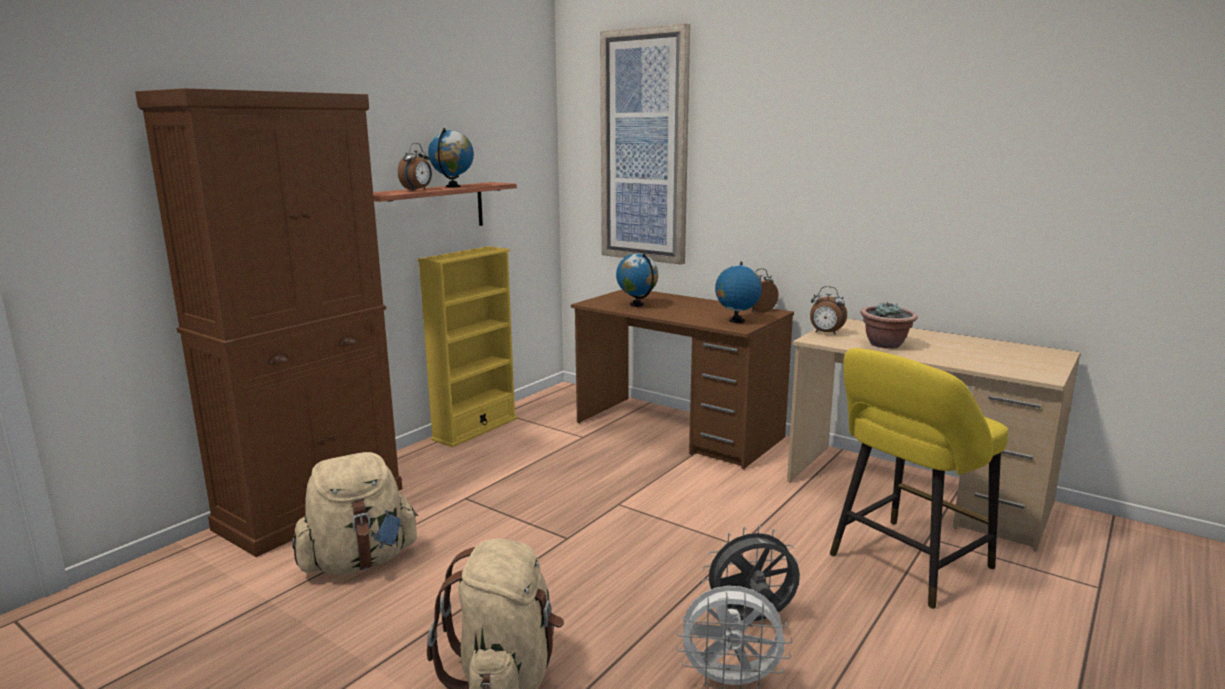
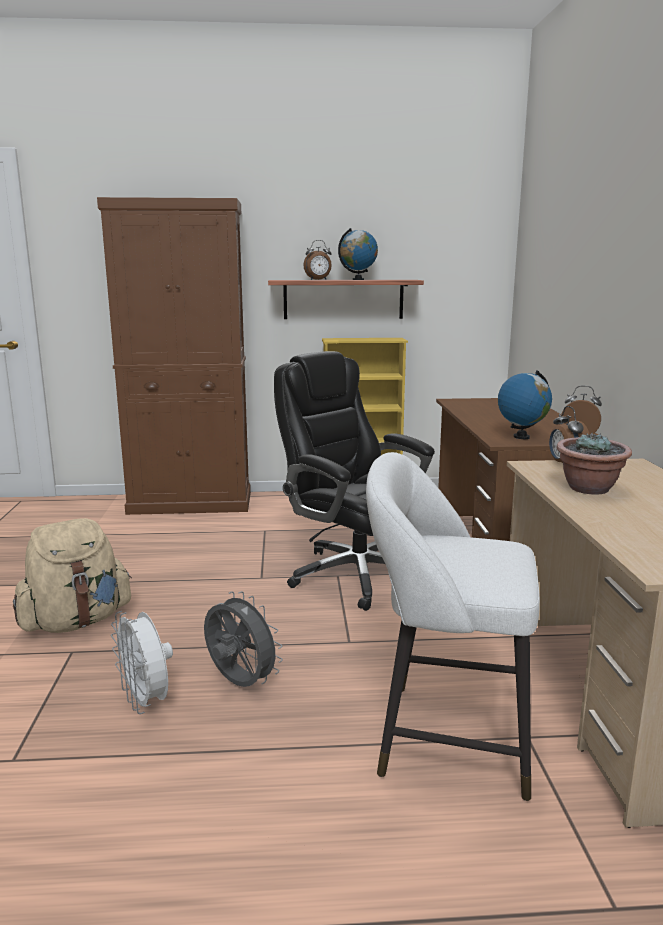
camera: 50 degrees right, 0 degrees up
(359, 561) = (152, 536): beige backpack -> none
(628, 496) = (355, 574): none -> black office chair
(637, 305) = (484, 409): globe -> none
(644, 148) = (554, 247): picture -> none
(905, 564) = (444, 736): yellow stool -> white stool

